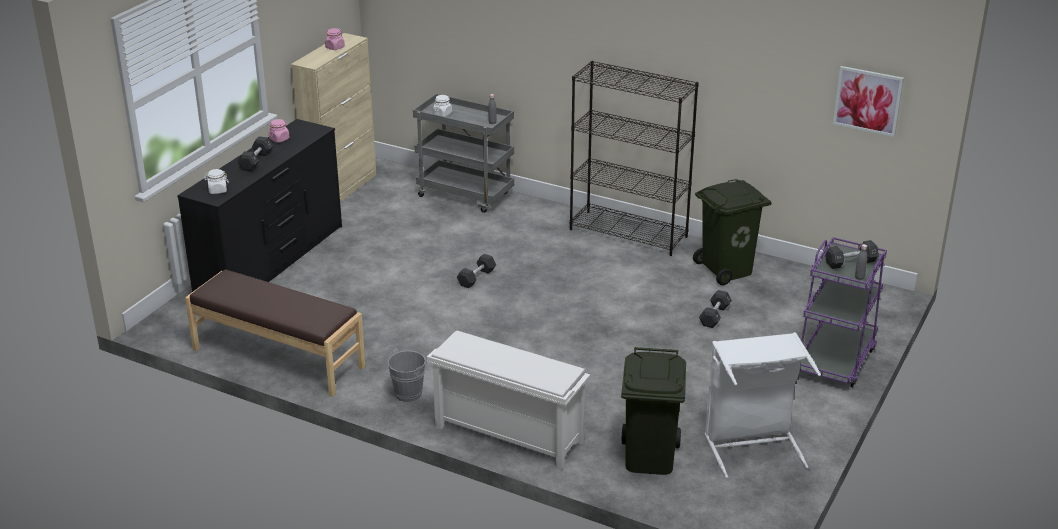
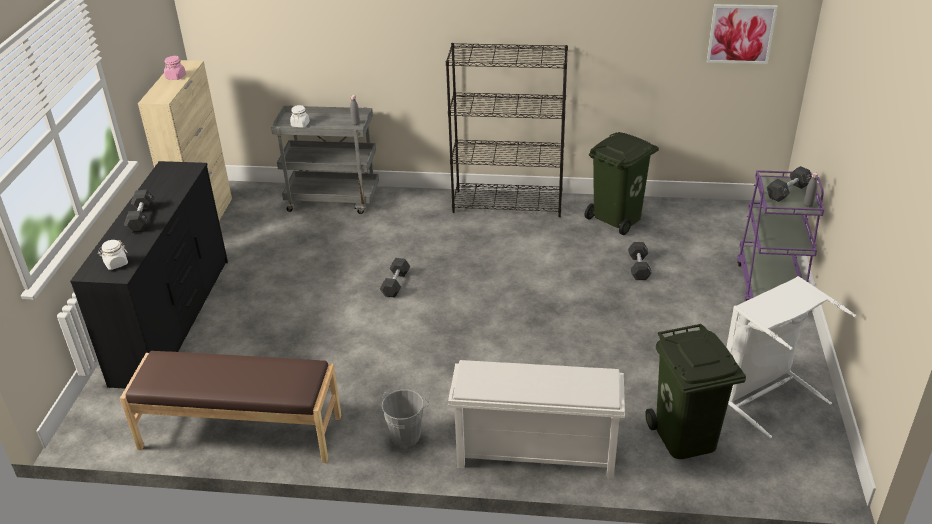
camera: 20 degrees left, 5 degrees up
(279, 139) = (153, 187): pink jar -> none

